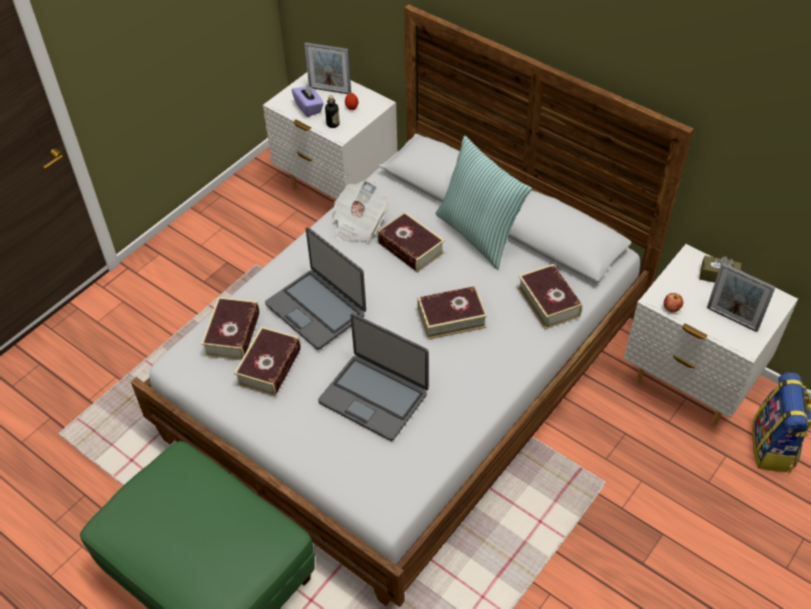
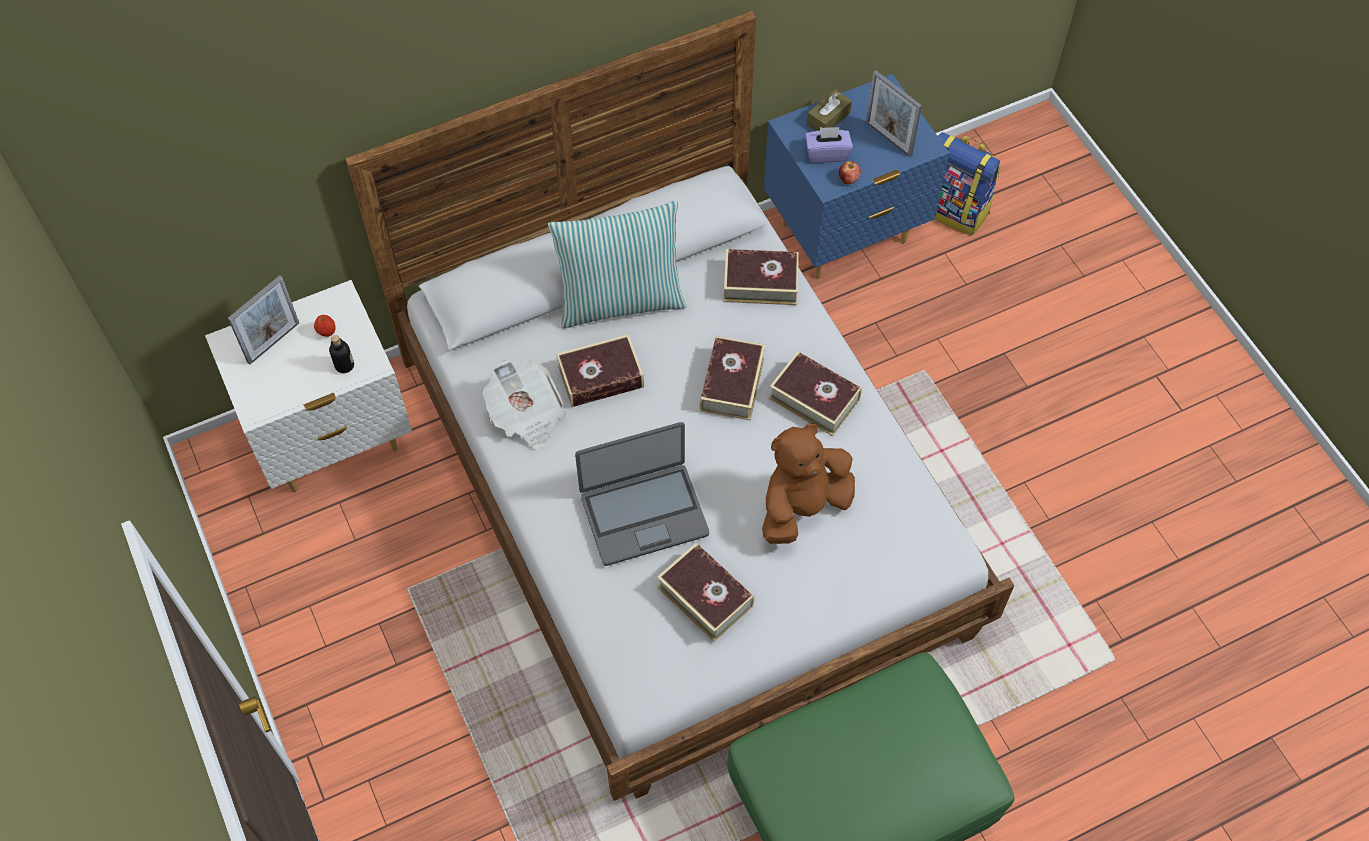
camera: 65 degrees left, 10 degrees up
(232, 334) = (631, 619): book -> book (814, 399)
(308, 108) = (291, 380): purple tissue box -> purple tissue box (827, 153)
(374, 397) = (802, 506): laptop -> brown plush toy
(689, 383) = (844, 234): white nightstand -> blue nightstand
(732, 319) = (888, 139): picture frame -> picture frame turned 75 degrees clockwise

